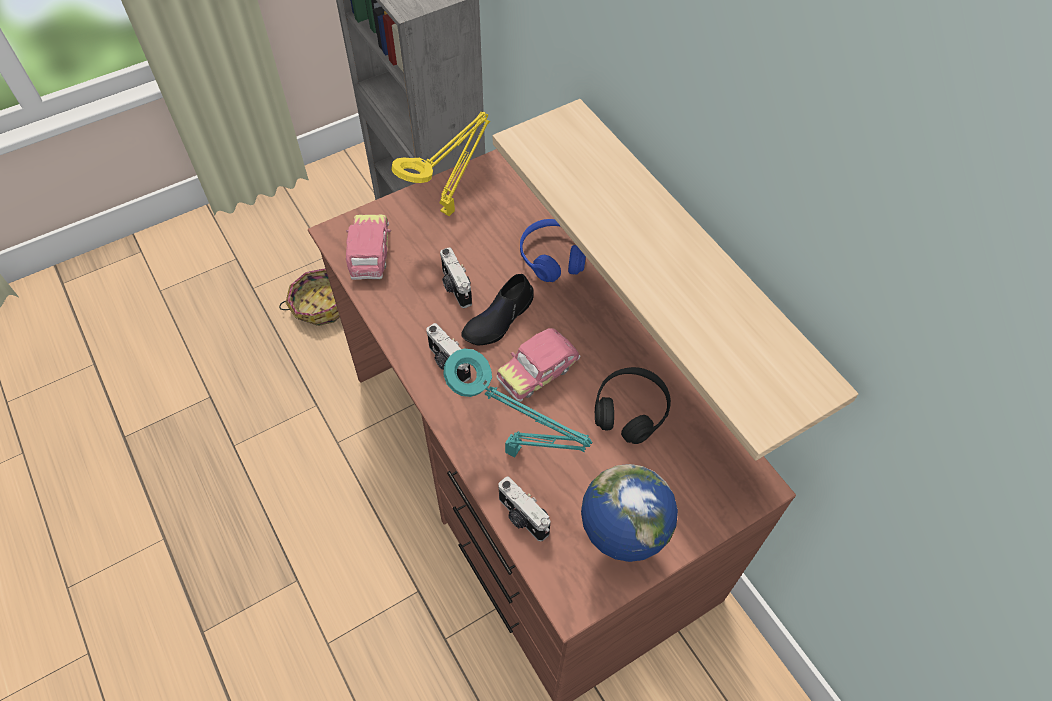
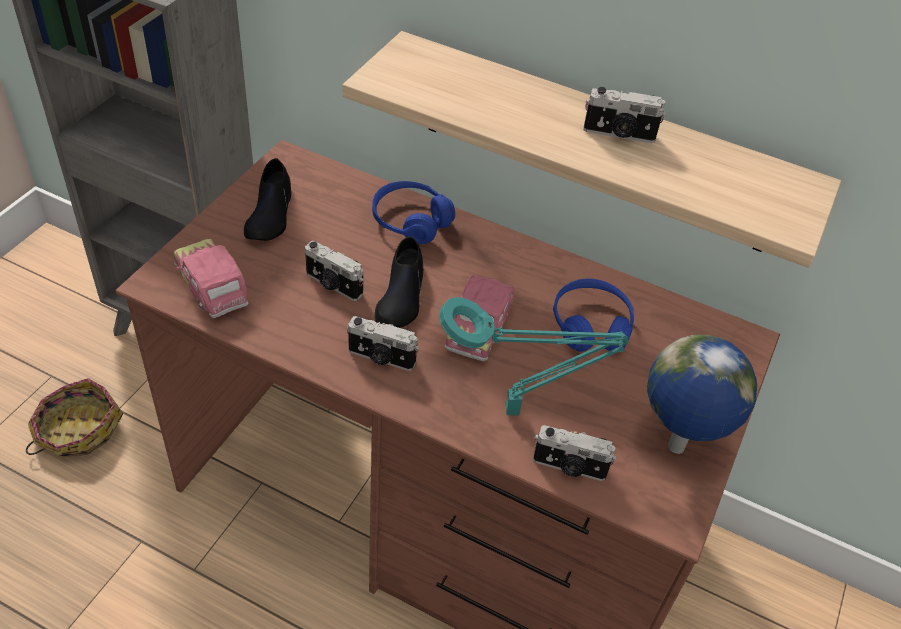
camera: 35 degrees left, 10 degrees down
(450, 209) = (270, 215): yellow table lamp -> black shoe
(630, 410) = (590, 325): black headphones -> blue headphones
(683, 266) = (619, 134): none -> camera

